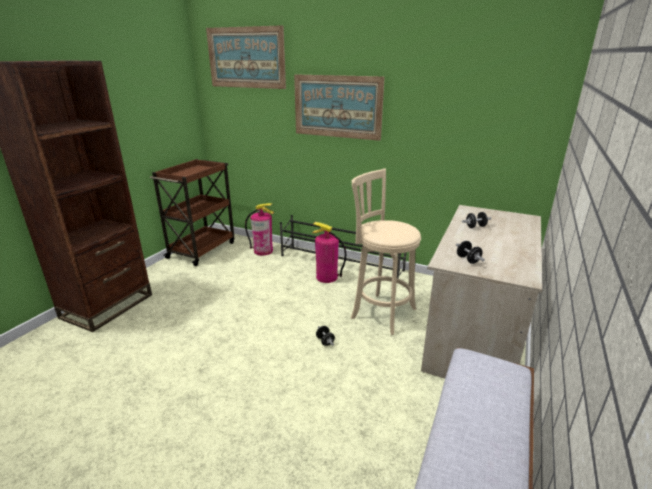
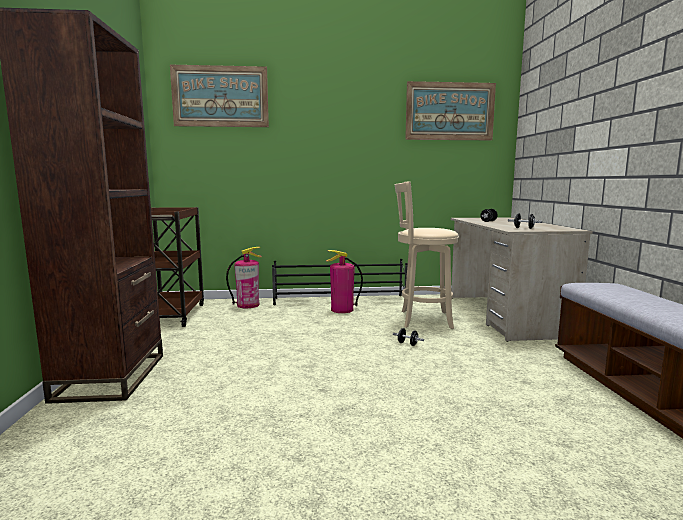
camera: 30 degrees left, 15 degrees down
(337, 106) = (325, 142): picture -> picture (450, 111)

